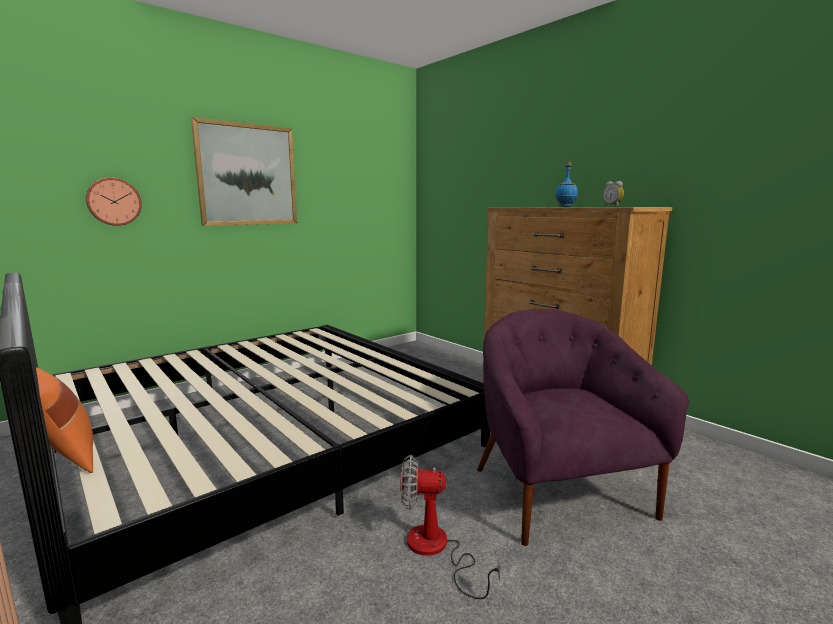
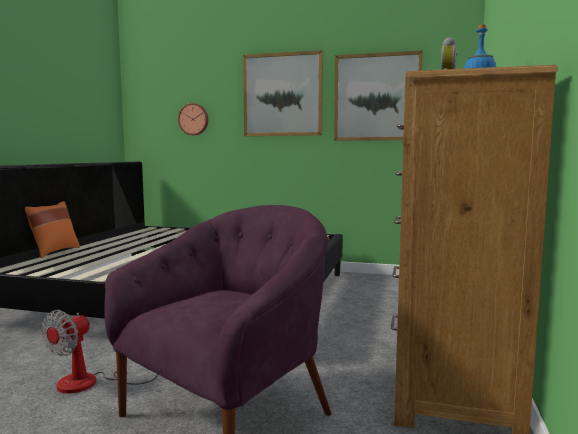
camera: 55 degrees right, 5 degrees down
(344, 185) = (377, 97): none -> picture
(436, 550) = (91, 383): fan -> fan turned 120 degrees counterclockwise

